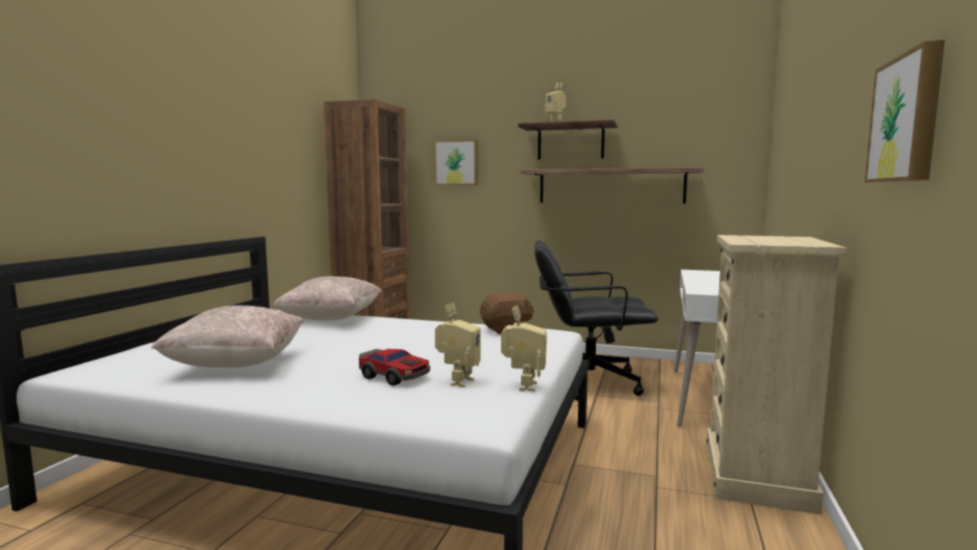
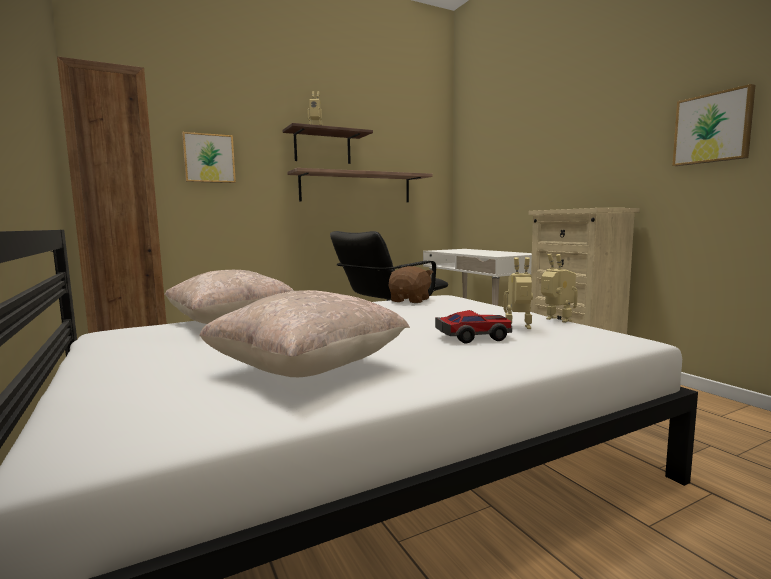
camera: 45 degrees left, 0 degrees up
(457, 381) = (519, 328): toy robot -> toy robot turned 60 degrees counterclockwise

